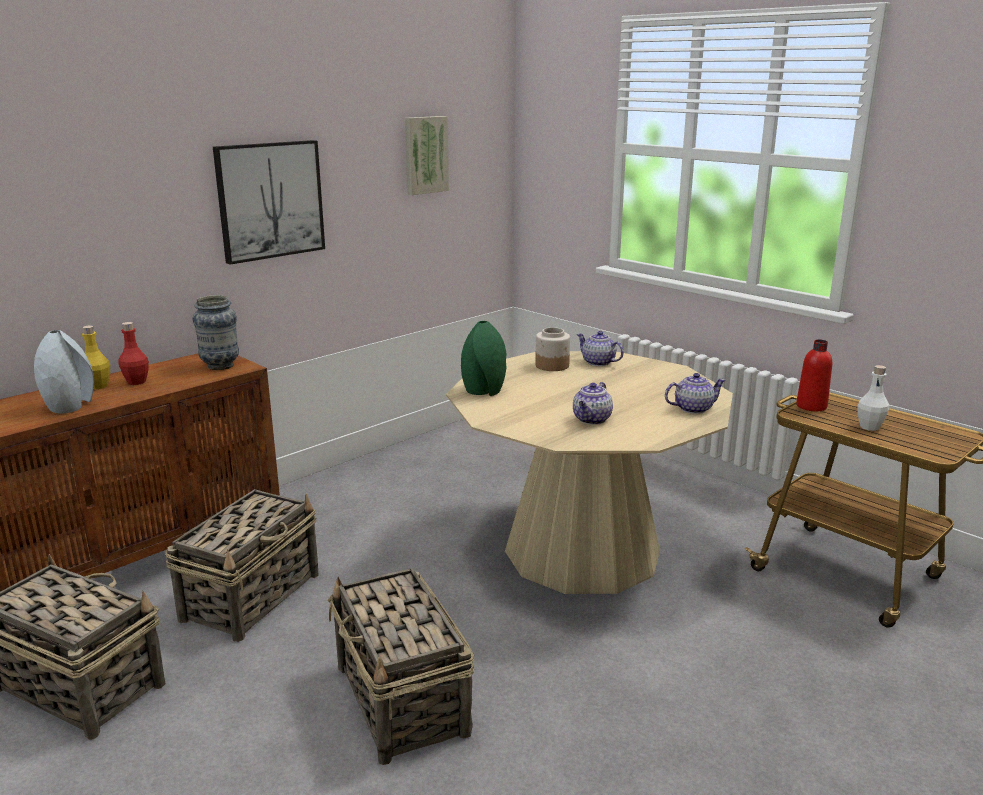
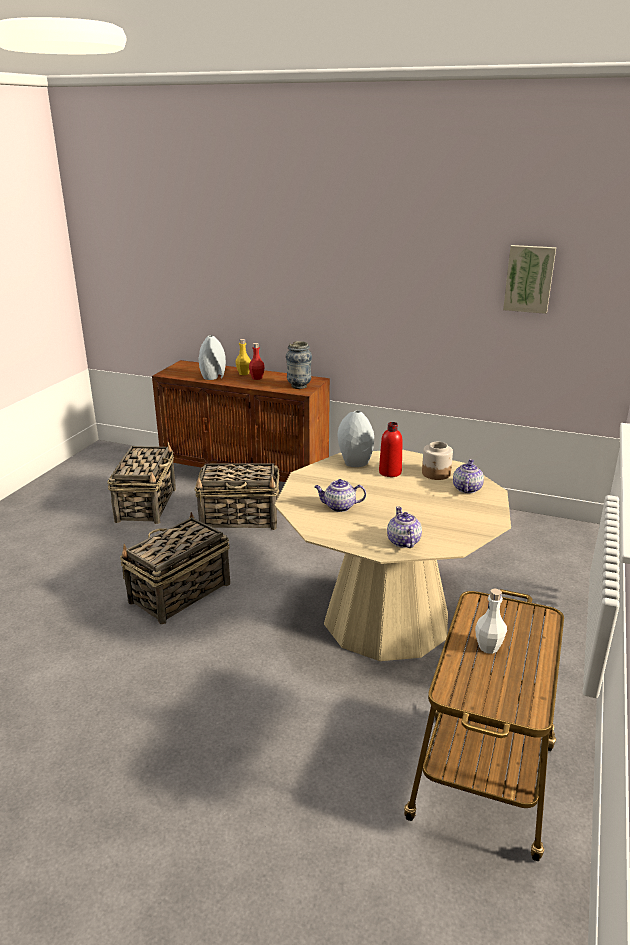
camera: 65 degrees right, 5 degrees up
(270, 200) = (379, 291): picture -> none
(484, 391) = (355, 462): green vase -> grey vase
(692, 409) = (403, 542): teapot -> teapot turned 150 degrees counterclockwise
(811, 406) = (505, 608): red bottle -> red bottle (390, 472)

